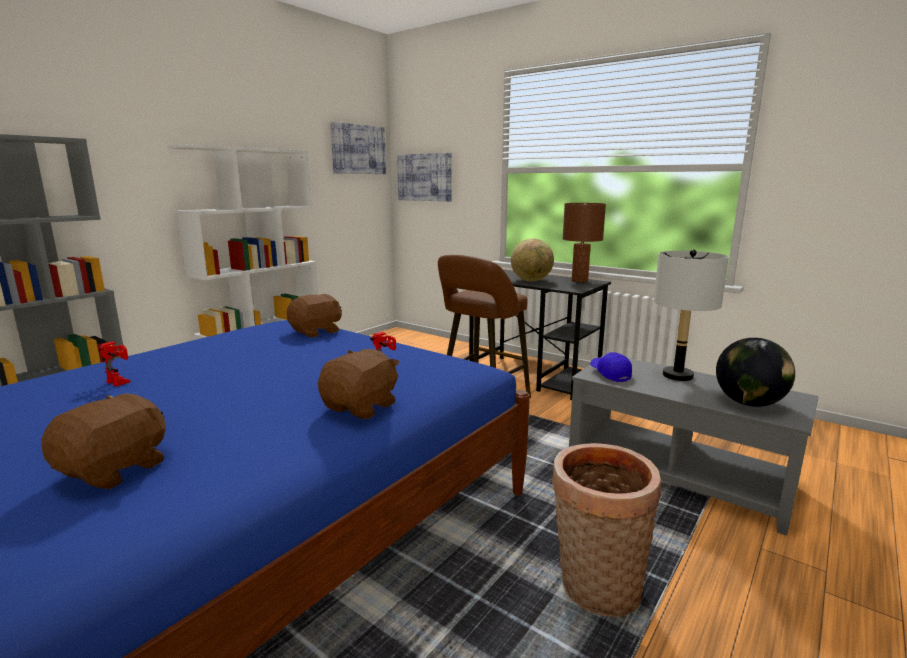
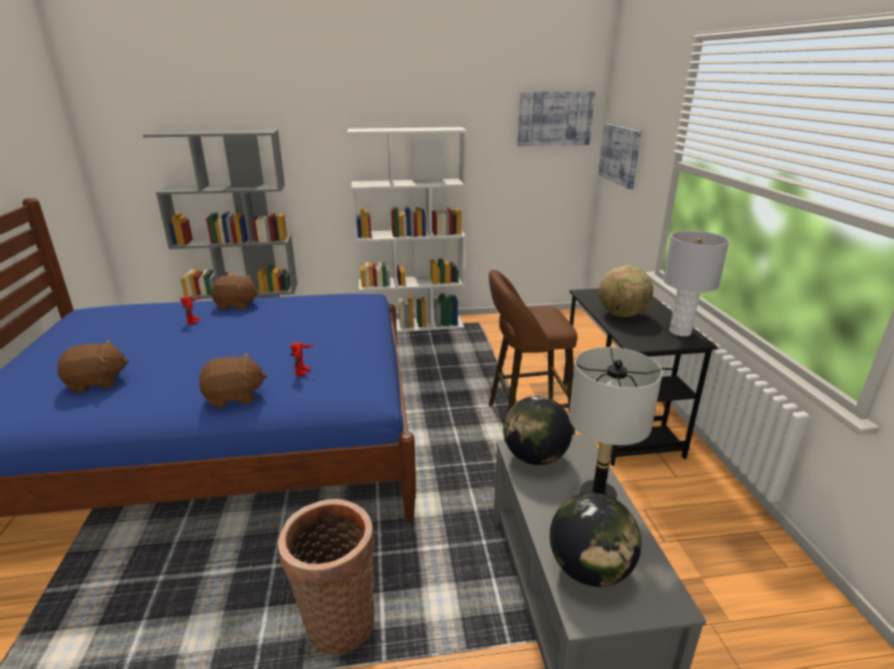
camera: 45 degrees right, 10 degrees up
(316, 332) = (348, 316): brown plush toy -> brown plush toy (236, 305)
(579, 280) = (679, 332): brown table lamp -> grey table lamp
(610, 374) = (534, 457): blue cap -> globe

